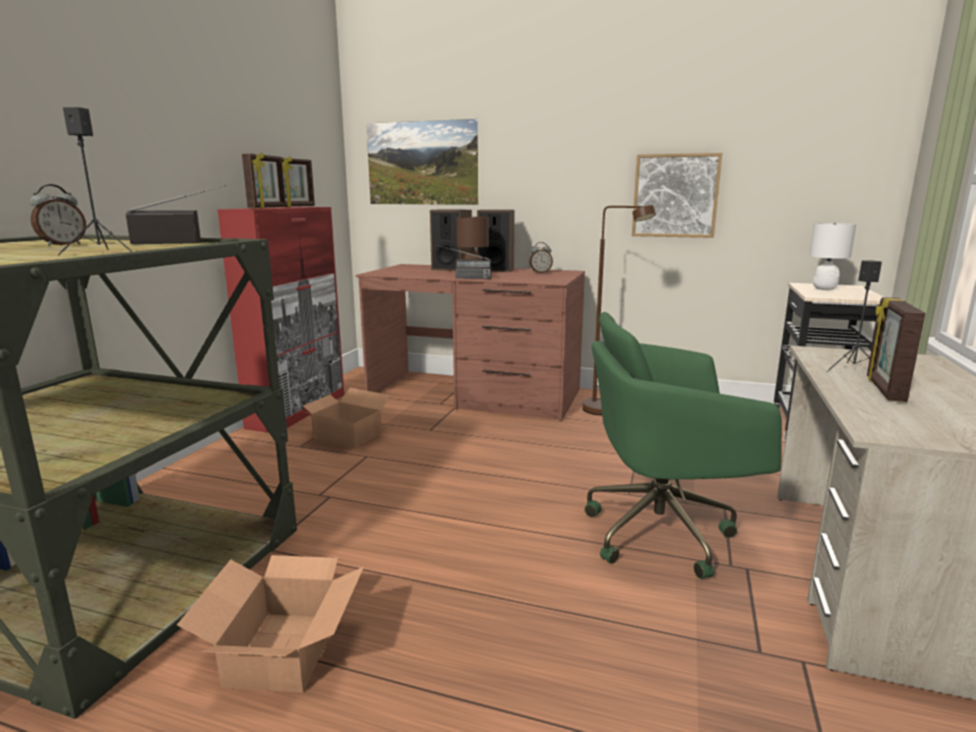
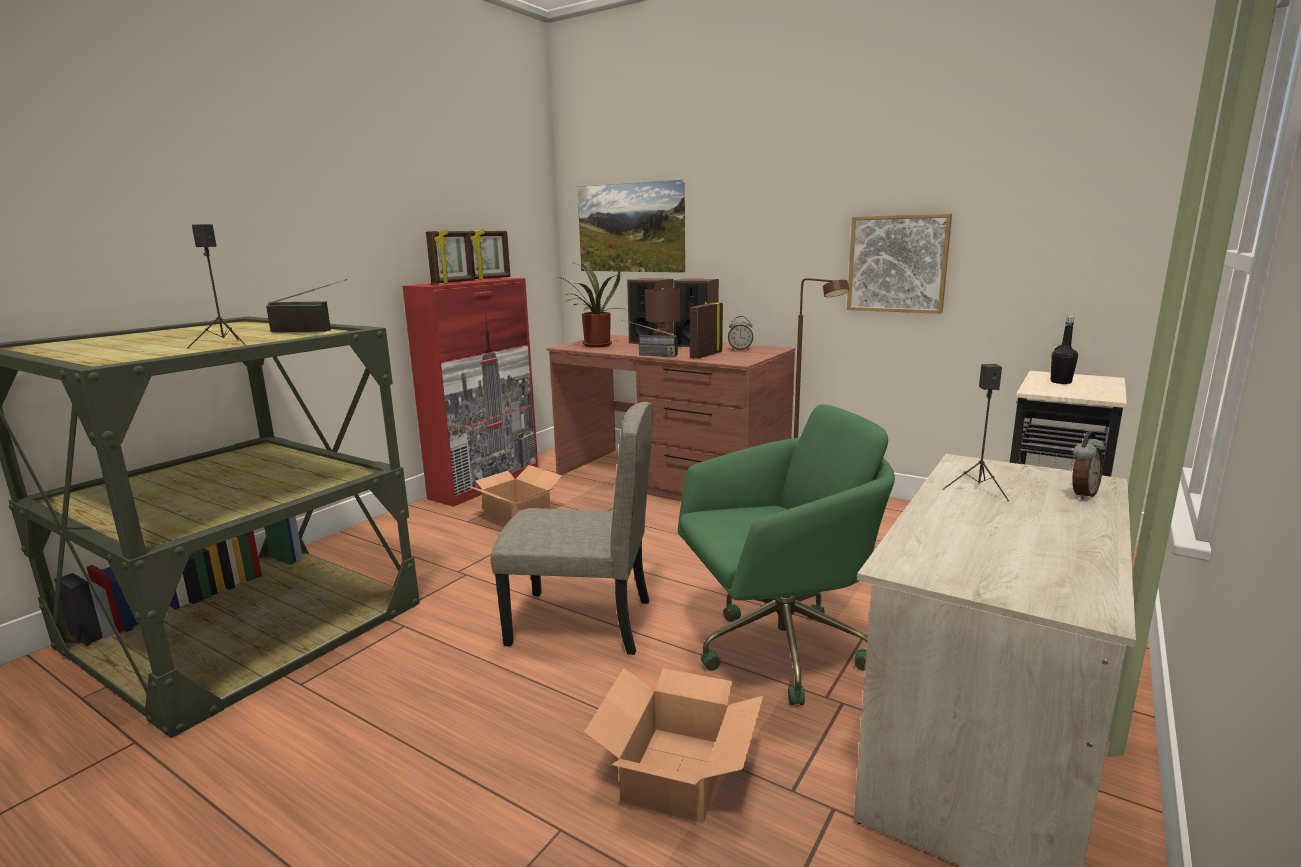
camera: 15 degrees right, 0 degrees up
(62, 245) = (219, 332): alarm clock -> alarm clock (1082, 494)
(281, 651) = (348, 711): cardboard box -> cardboard box (675, 773)
(402, 272) = (594, 346): none -> potted plant
(473, 529) = (580, 623): none -> beige chair
(664, 535) = (774, 654): green office chair -> green office chair turned 150 degrees clockwise
(824, 289) = (1060, 382): white table lamp -> black bottle
(883, 389) = (980, 516): picture frame -> picture frame (705, 355)

